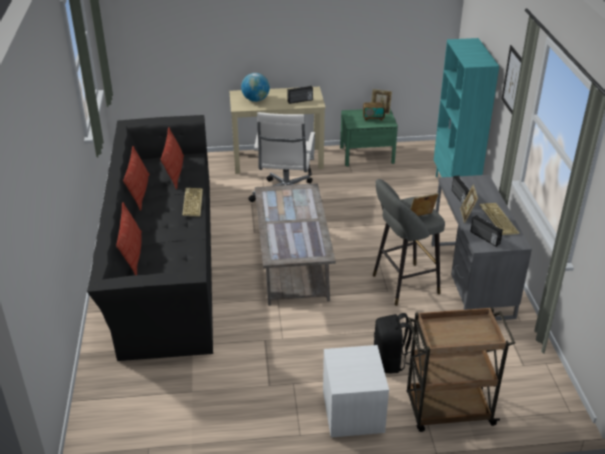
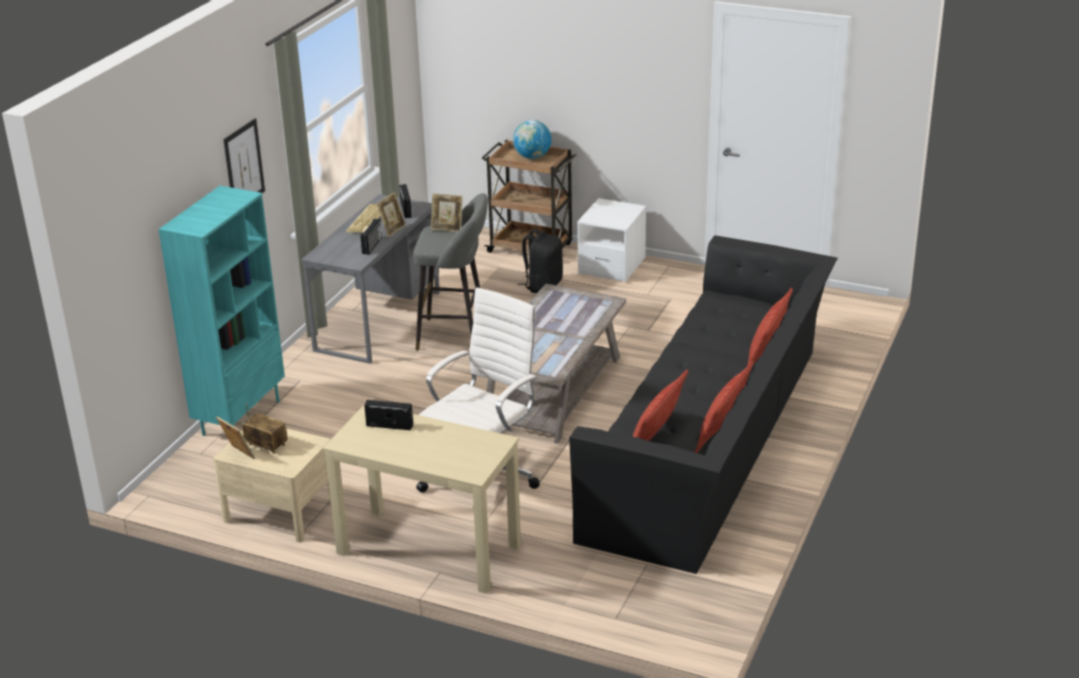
camera: 150 degrees left, 5 degrees down
(192, 202) = (660, 384): keyboard -> none
(256, 100) = (457, 449): globe -> globe (532, 157)
(367, 155) = (280, 511): green nightstand -> beige nightstand

